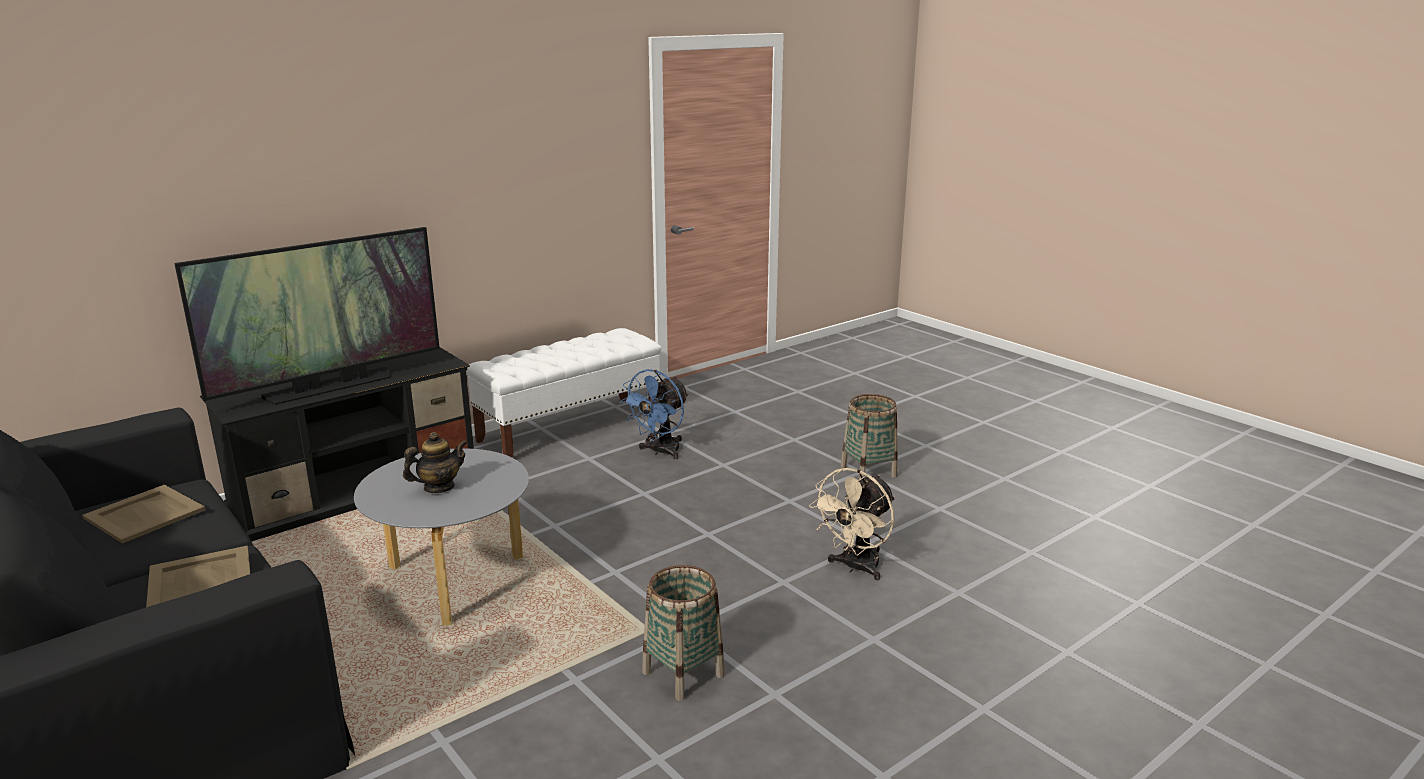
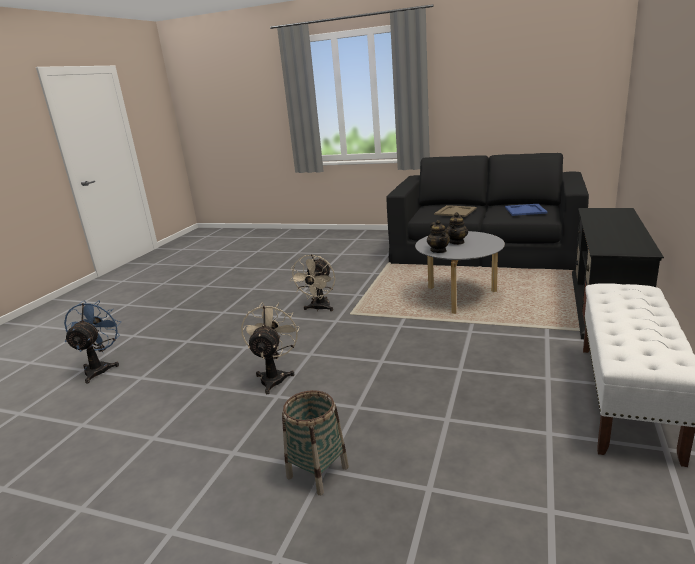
camera: 150 degrees right, 0 degrees up
(143, 514) = (525, 210): beige tray -> blue tray
(330, 387) = (601, 225): television -> none
(499, 481) = (438, 250): none -> teapot
(660, 452) = (514, 409): blue fan -> blue fan (100, 368)
(683, 674) = (319, 309): basket -> beige fan

